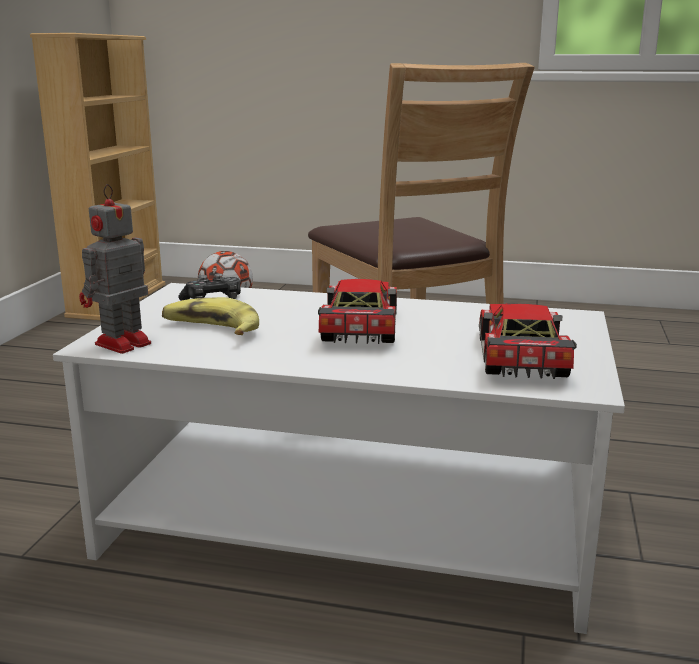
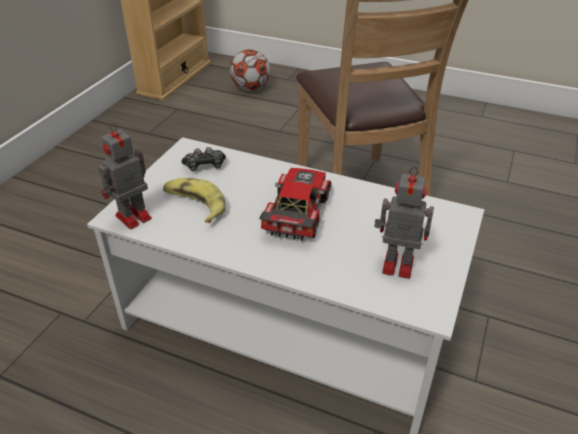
camera: 10 degrees right, 20 degrees up
(516, 356) = (396, 264): toy car -> toy robot

